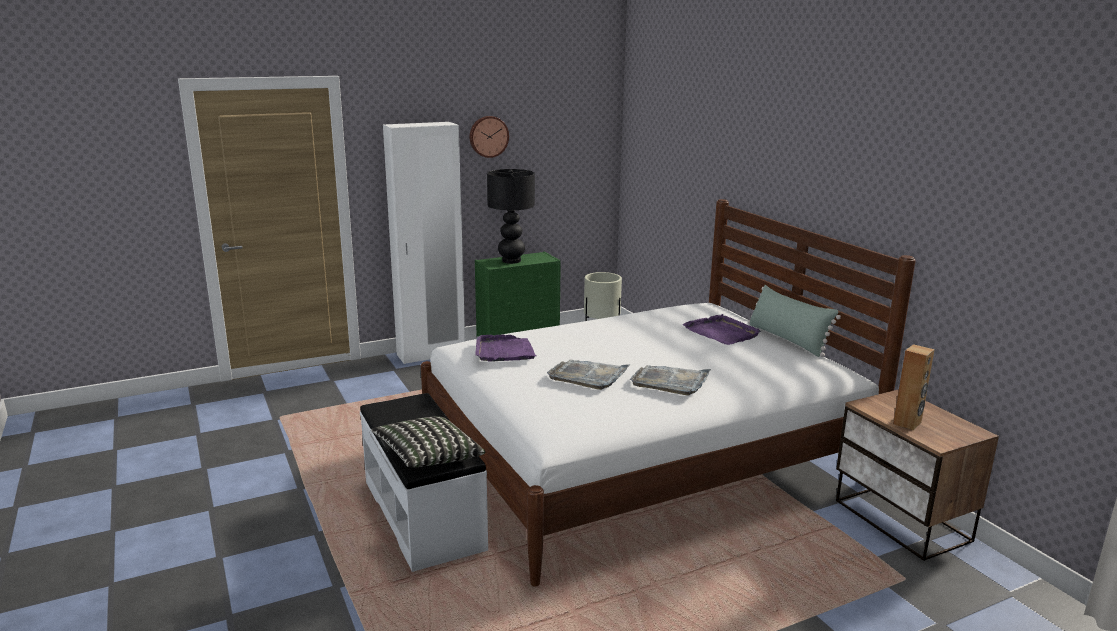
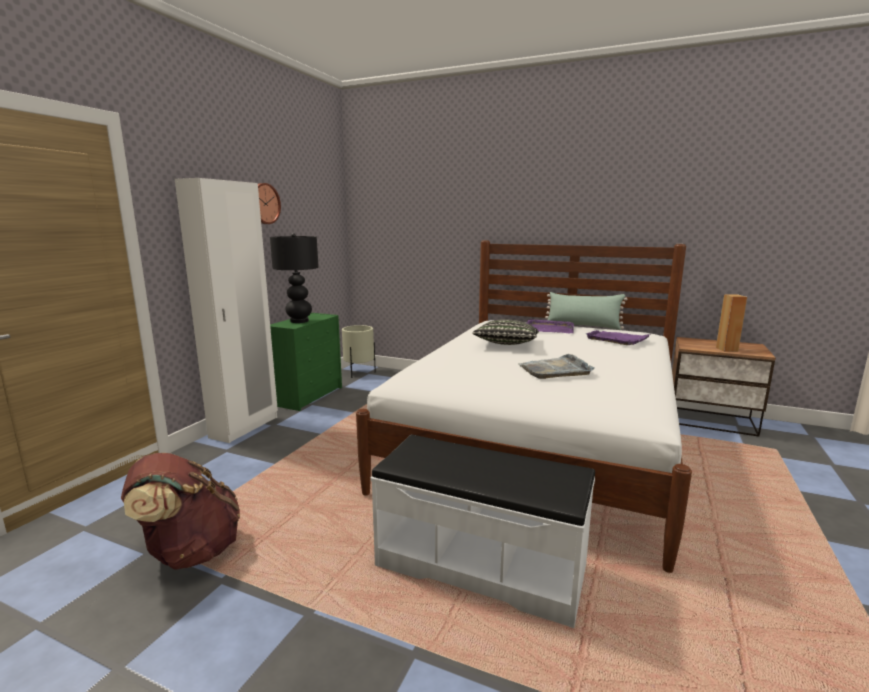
camera: 40 degrees left, 5 degrees down
(292, 428) = (189, 552): none -> brown backpack
(428, 458) = (546, 485): pillow -> pillow (506, 345)
(504, 351) = (455, 372): purple tray -> purple tray (617, 339)
(670, 381) = (606, 358): grey tray -> none

